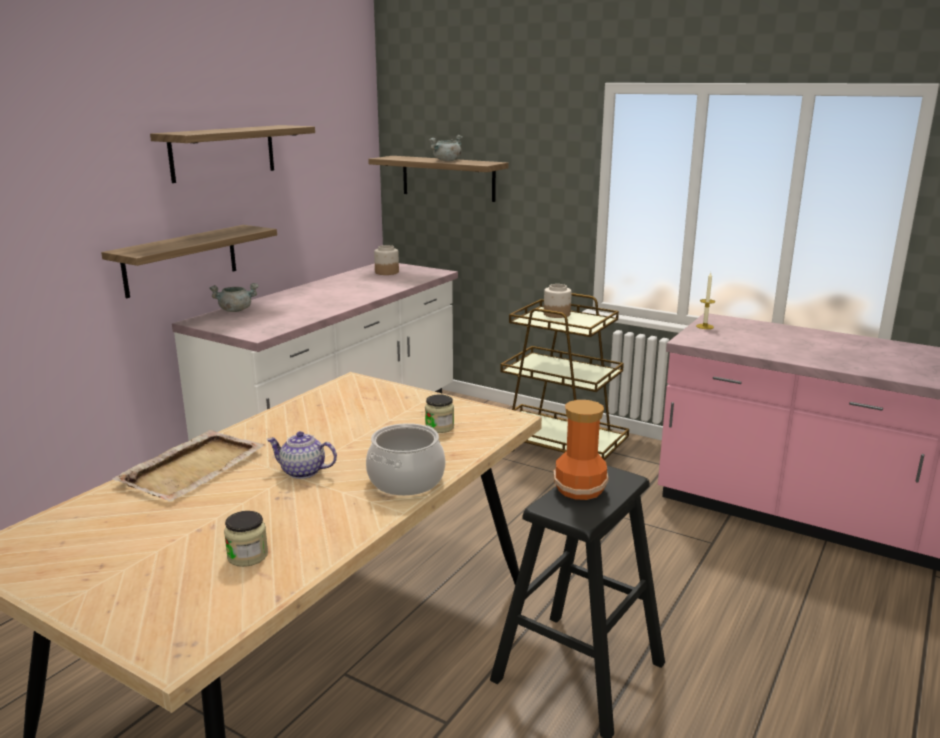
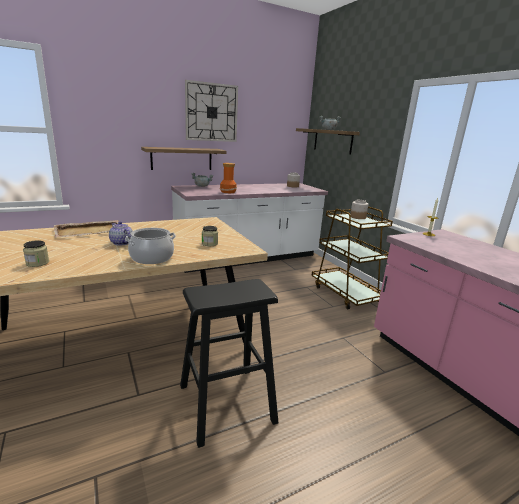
camera: 30 degrees right, 0 degrees up
(223, 152) = (211, 112): shelf -> wall clock
(580, 488) = (229, 288): vase -> vase (228, 192)

